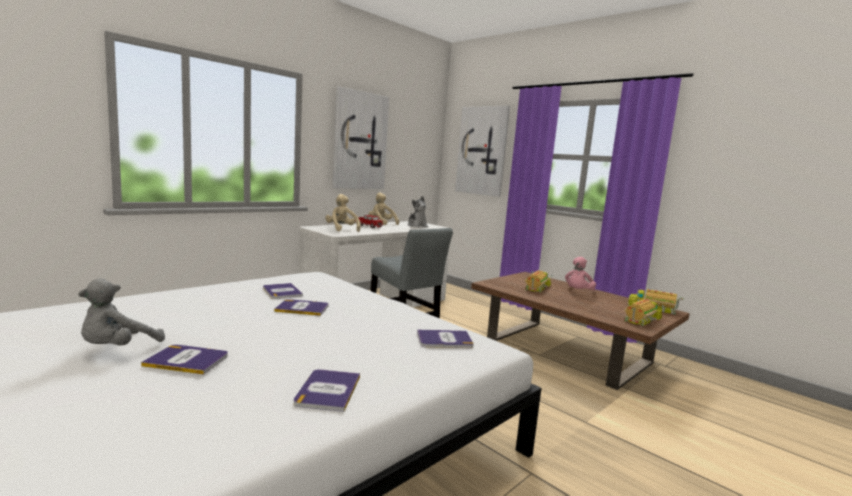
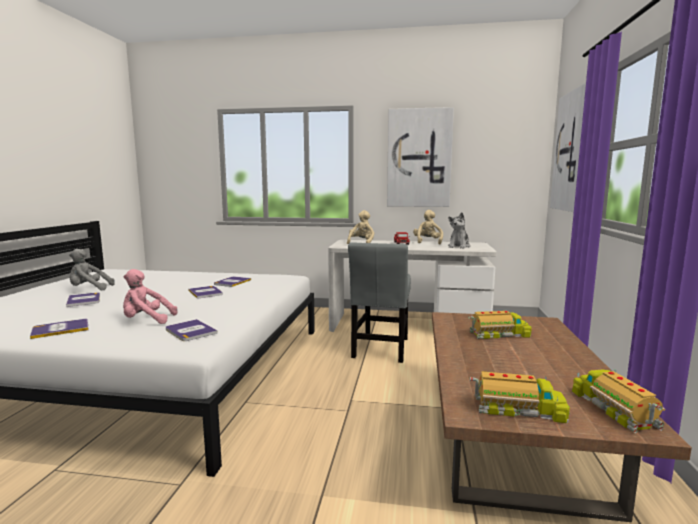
camera: 55 degrees right, 0 degrees up
(578, 292) = (546, 354): pink plush toy -> pink plush toy (146, 320)

